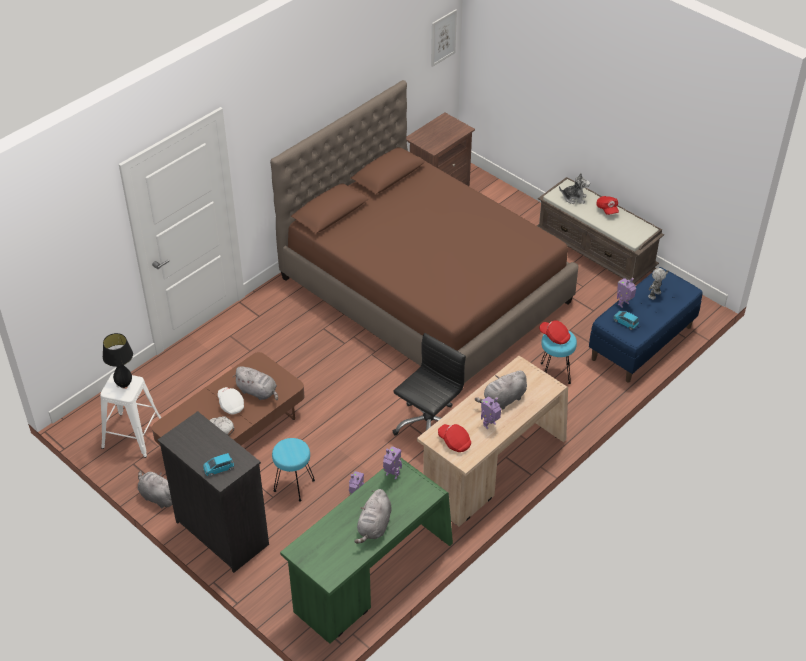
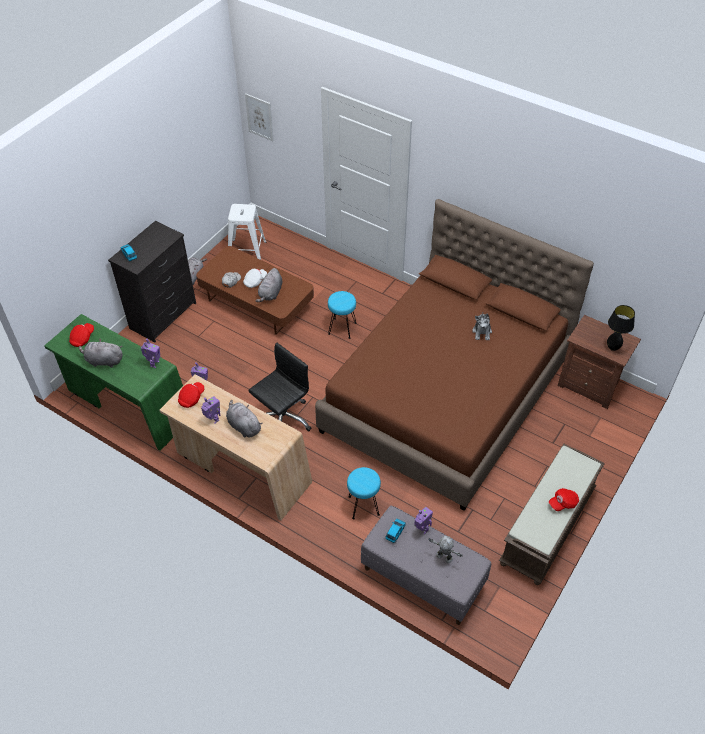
camera: 80 degrees right, 5 degrees up
(124, 384) = (243, 212): black table lamp -> black table lamp (613, 348)
(293, 485) = (210, 346): turquoise stool -> turquoise stool (342, 328)
(428, 426) = (282, 419): black office chair -> black office chair turned 75 degrees counterclockwise
(443, 38) = (666, 274): picture -> picture (259, 117)
(554, 336) = (365, 476): red cap -> red cap (82, 338)
(574, 198) = (570, 472): plush toy -> plush toy (482, 332)
(641, 343) = (422, 578): blue bench -> grey bench

